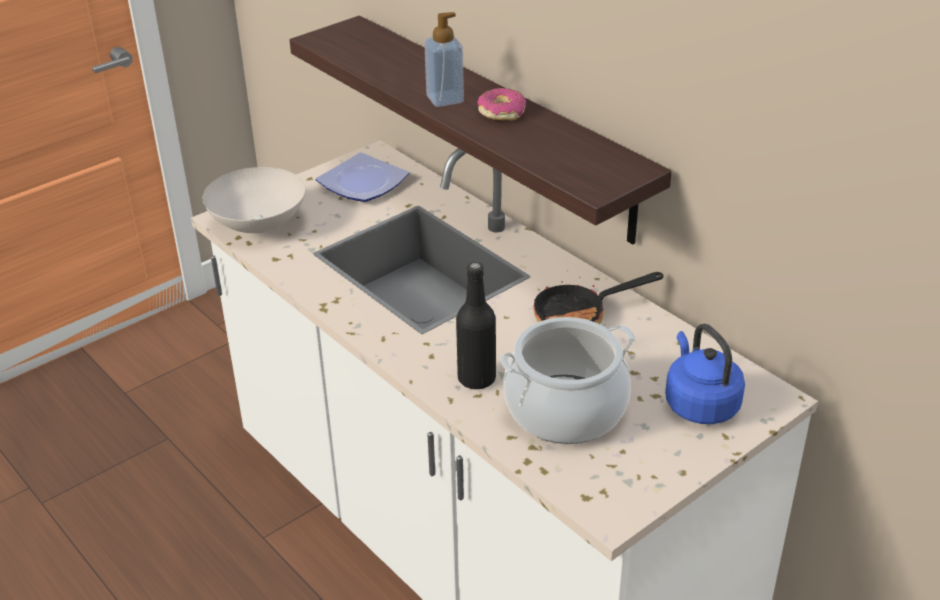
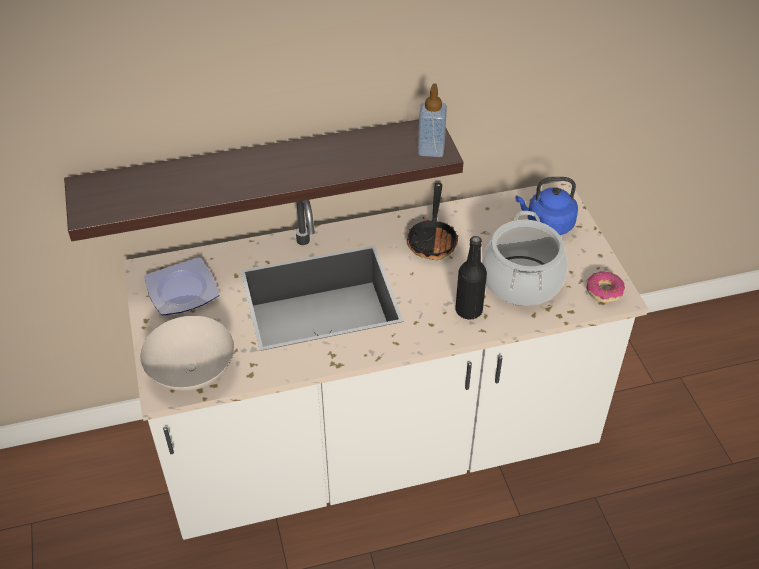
camera: 65 degrees left, 10 degrees up
(445, 99) = (262, 177): soap dispenser -> soap dispenser (431, 149)
(502, 112) = (306, 157): donut -> donut (604, 291)

